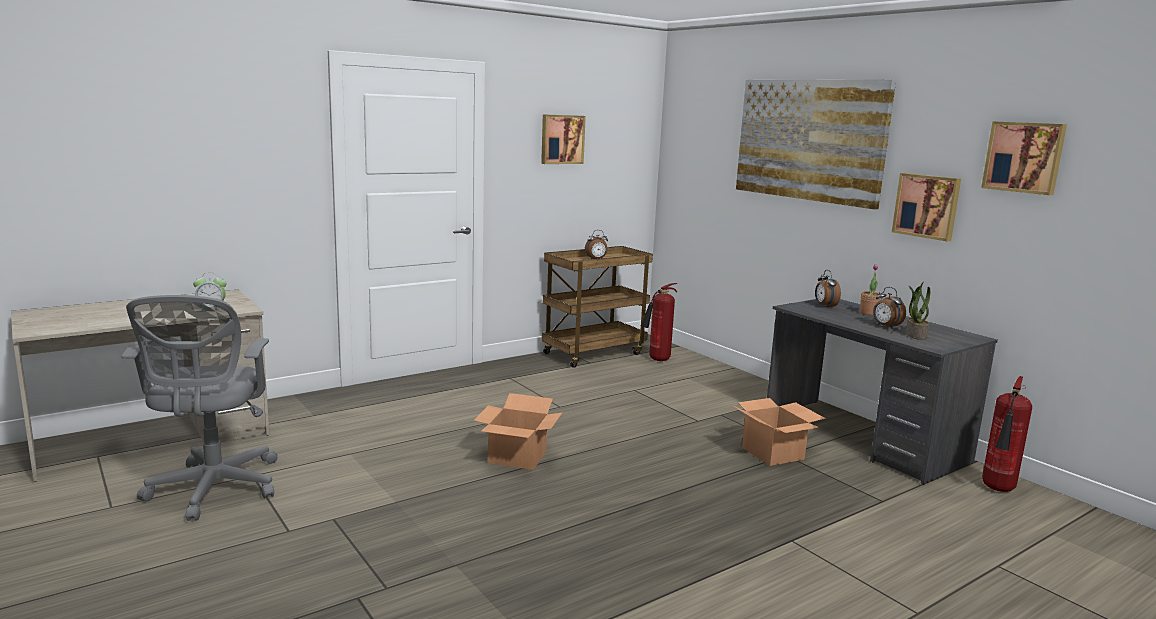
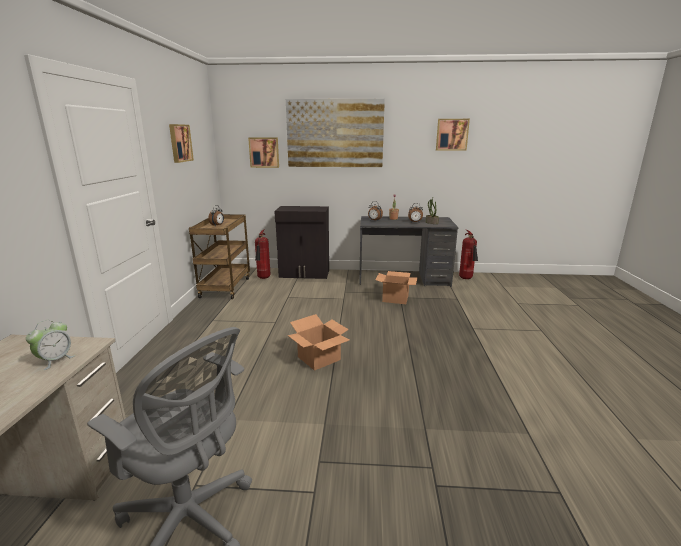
camera: 50 degrees left, 5 degrees up
(721, 375) = (304, 274): none -> black cabinet
(927, 206) = (408, 162): picture -> picture (264, 152)

